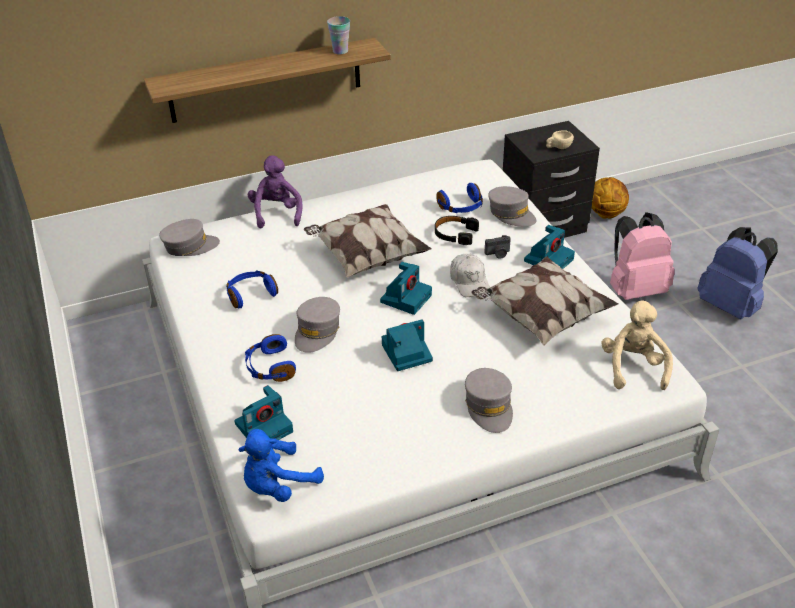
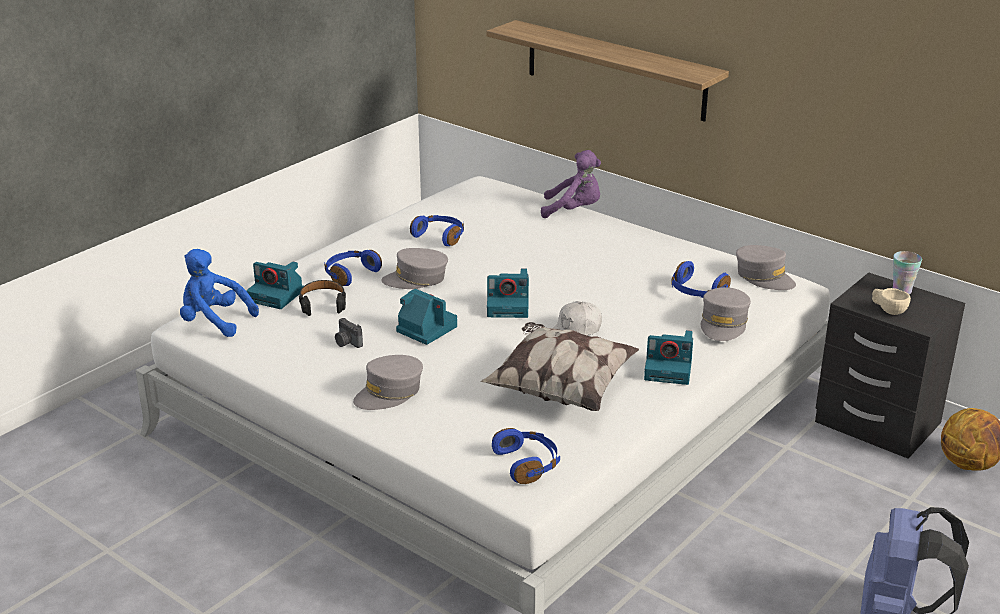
camera: 60 degrees right, 10 degrees down
(190, 246) = (480, 191): grey cap -> grey cap (764, 277)
(276, 213) = (574, 210): purple plush toy -> purple plush toy turned 45 degrees clockwise
(340, 51) = (674, 65): cup -> cup (901, 291)
(366, 256) = (554, 270): pillow -> none
(455, 234) = (644, 302): black headphones -> black headphones (323, 303)
(498, 254) = (642, 336): camera -> camera (347, 343)
(633, 367) = (527, 464): beige plush toy -> blue headphones
(635, 290) = (833, 527): pink backpack -> none

